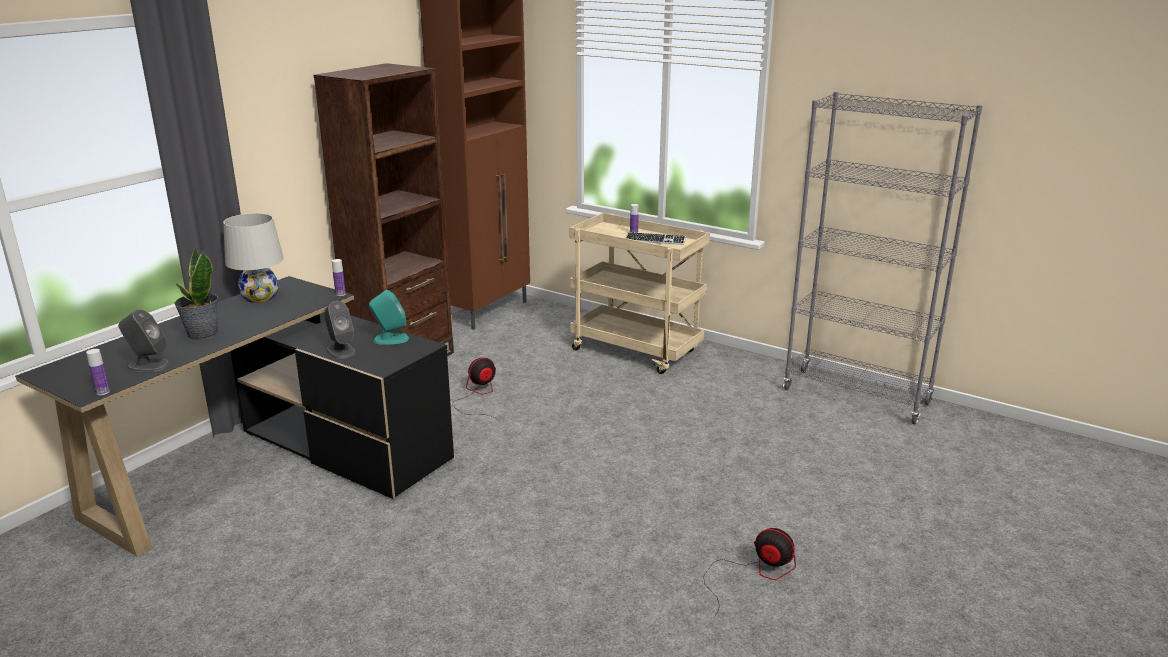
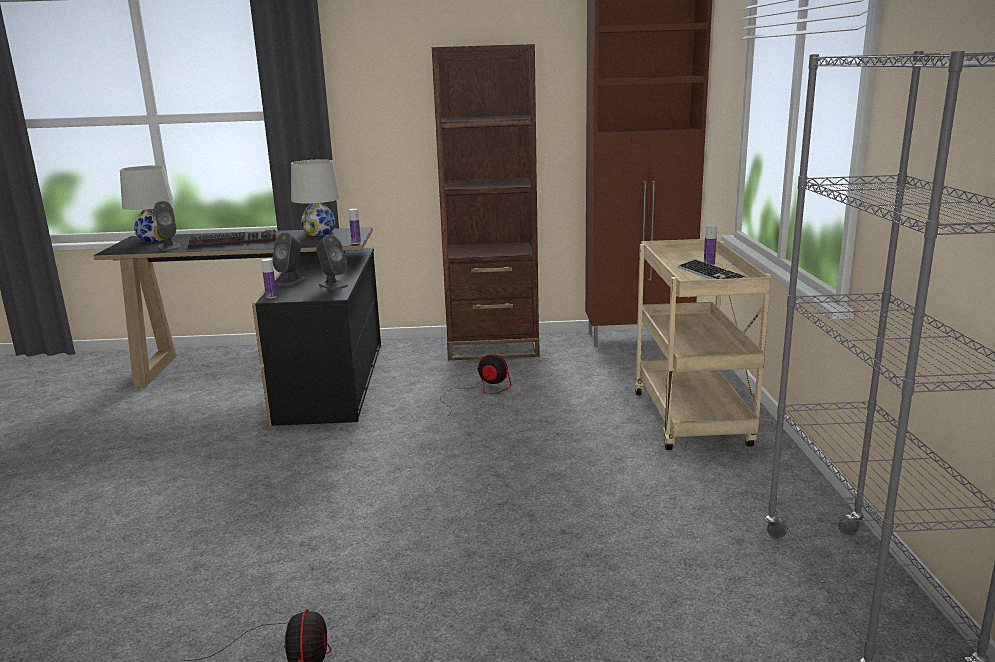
camera: 55 degrees right, 5 degrees down
(79, 366) = (154, 239): none -> white table lamp
(102, 392) = (118, 252): bottle -> bottle (271, 297)
(202, 333) = (235, 241): potted plant -> keyboard
(390, 339) = (333, 285): turquoise speaker -> grey speaker

